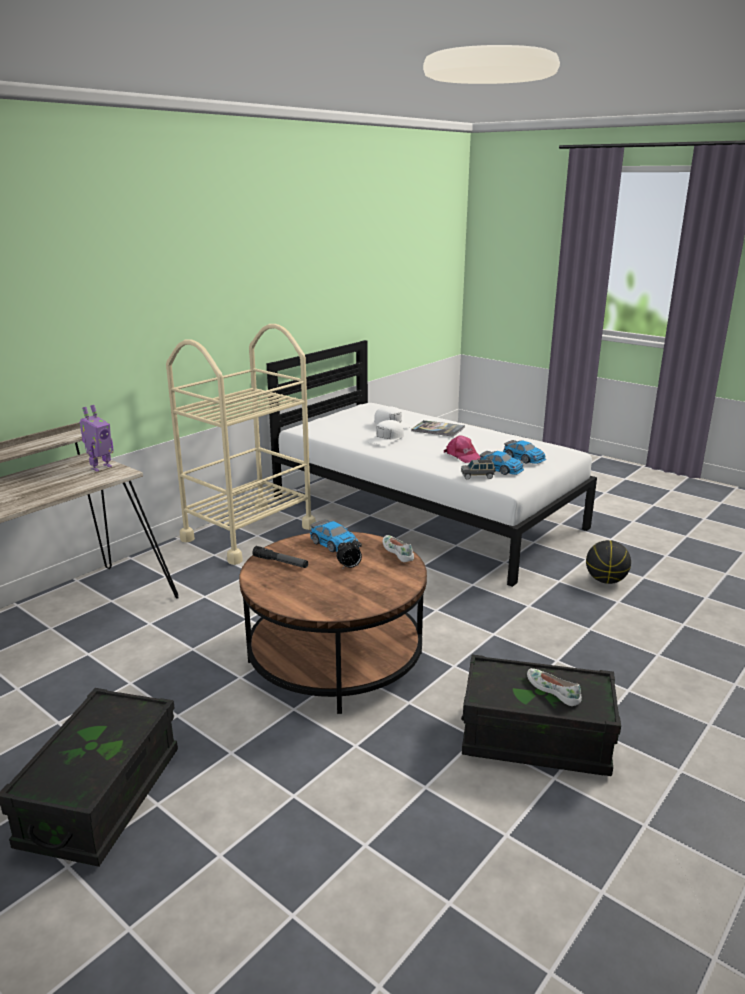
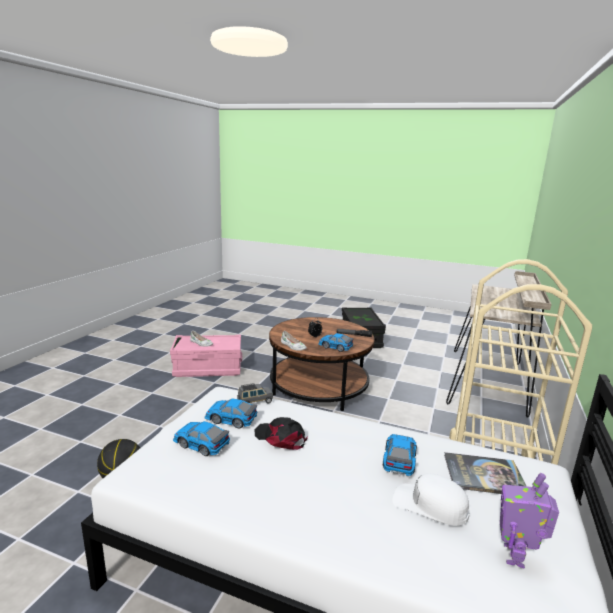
camera: 160 degrees right, 5 degrees down
(100, 467) = (500, 314): toy robot -> toy robot (516, 556)
(387, 439) = (399, 459): white cap -> toy car
(438, 429) = (345, 505): book -> book (484, 475)
(463, 456) = (280, 438): pink cap -> black cap
(535, 739) = (208, 368): black storage box -> pink storage box

